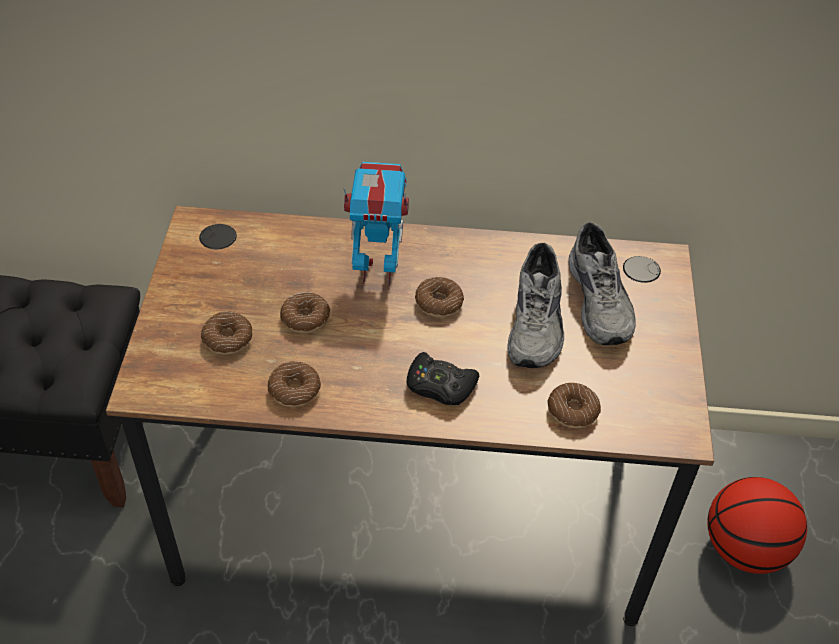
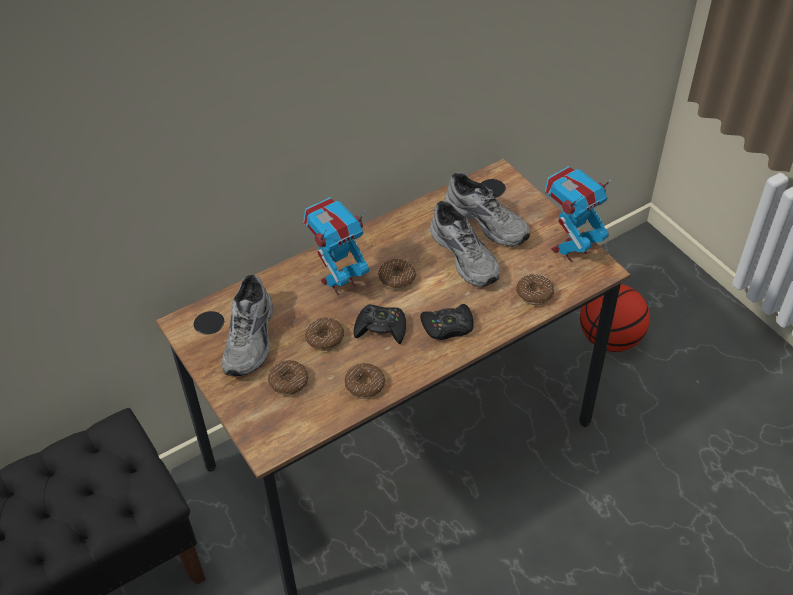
camera: 35 degrees left, 0 degrees up
(238, 275) = (252, 338): none -> grey shoe
(370, 343) = (381, 328): none -> black game controller
(665, 388) = (570, 250): none -> toy robot

